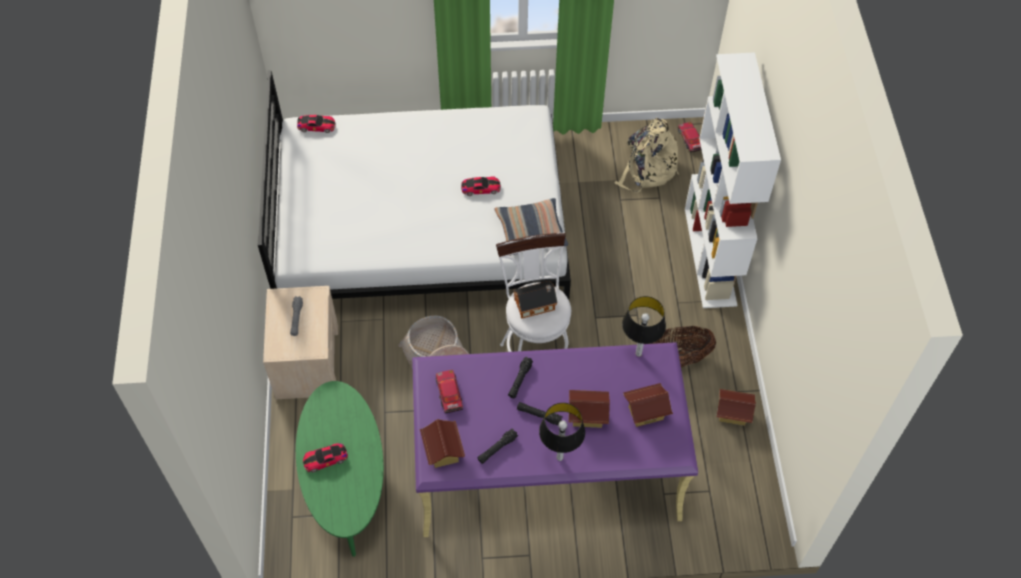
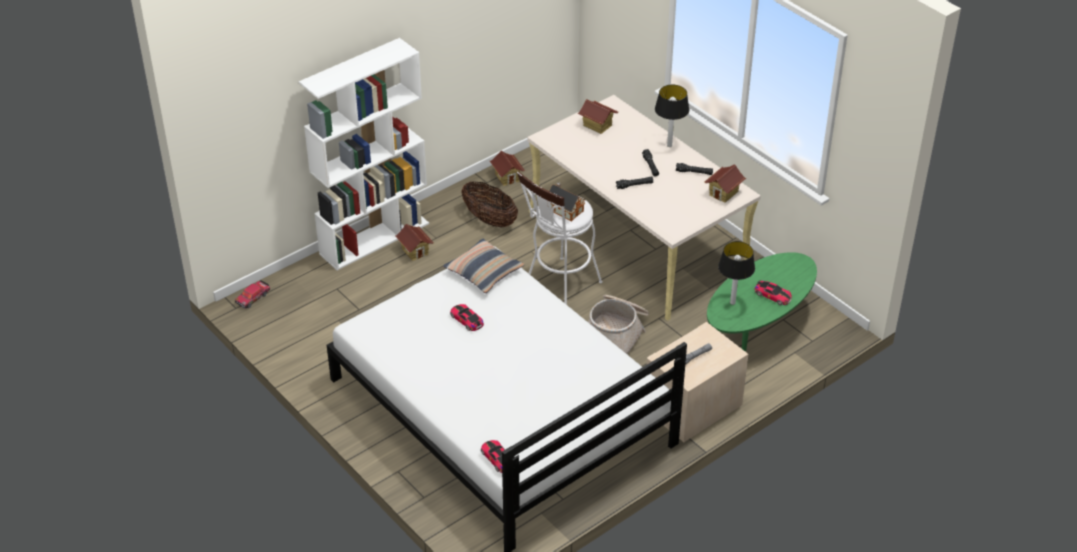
camera: 125 degrees left, 15 degrees down
(449, 394) = (681, 211): toy car -> none
(546, 466) = (638, 241): purple desk -> beige desk
(587, 416) = (627, 147): toy house -> toy house (415, 251)
(639, 354) = (556, 145): table lamp -> table lamp (732, 302)
(647, 169) = (310, 308): beige backpack -> none

